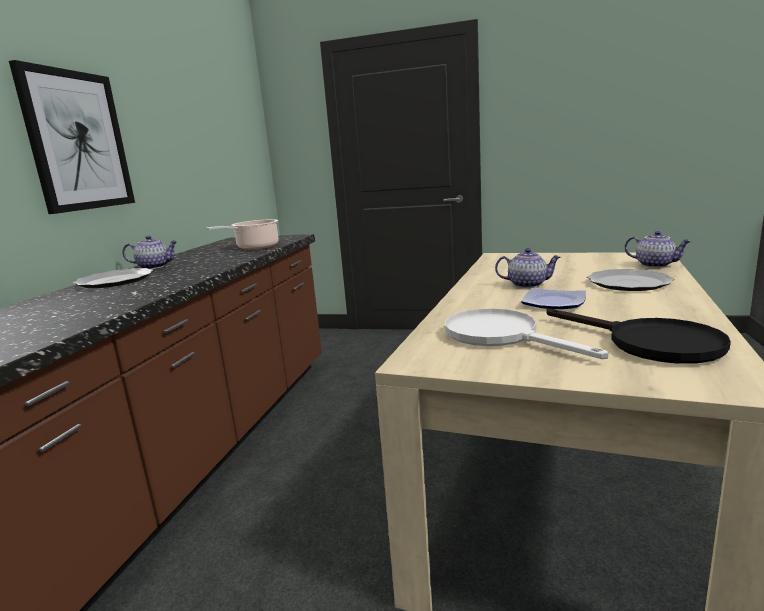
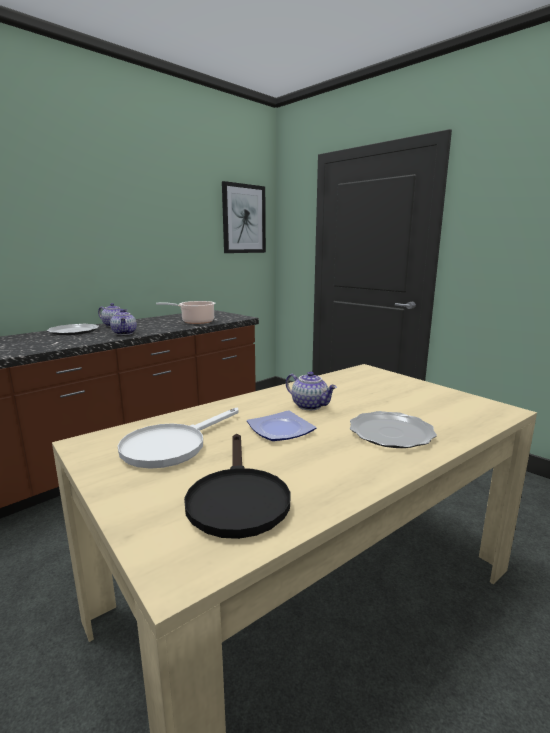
camera: 30 degrees right, 0 degrees up
(77, 141) = (77, 236): picture -> picture (244, 219)
(502, 336) = (172, 445): white frying pan -> white frying pan turned 135 degrees counterclockwise
(655, 265) = (473, 422): teapot -> teapot (125, 333)

